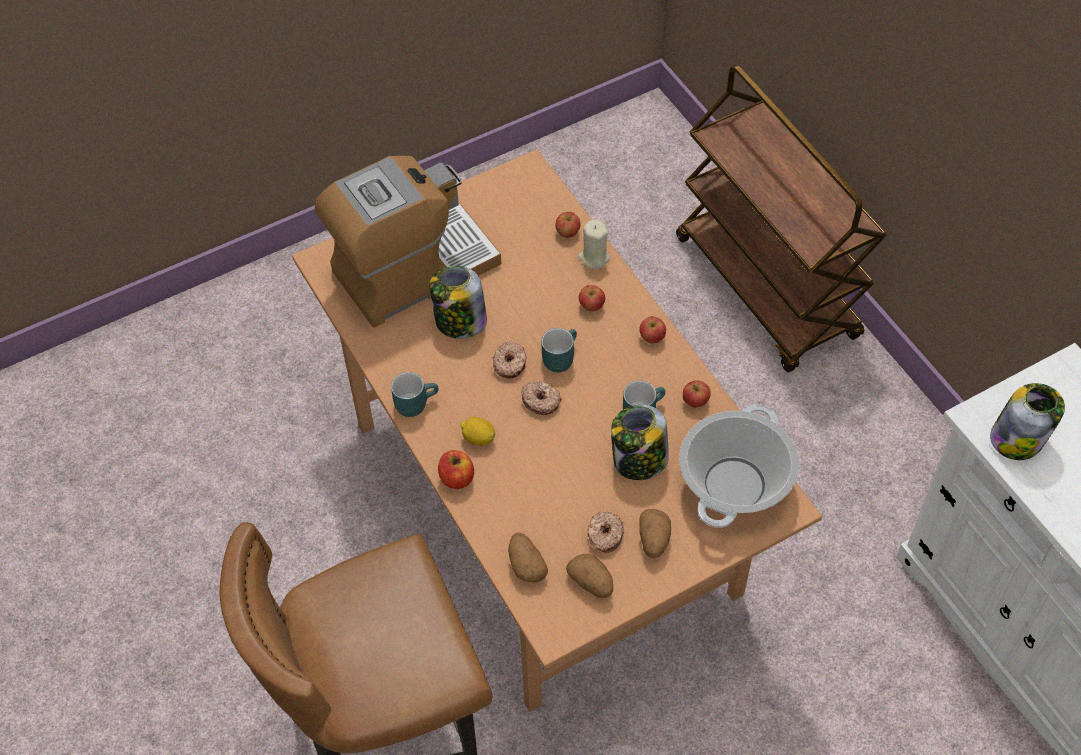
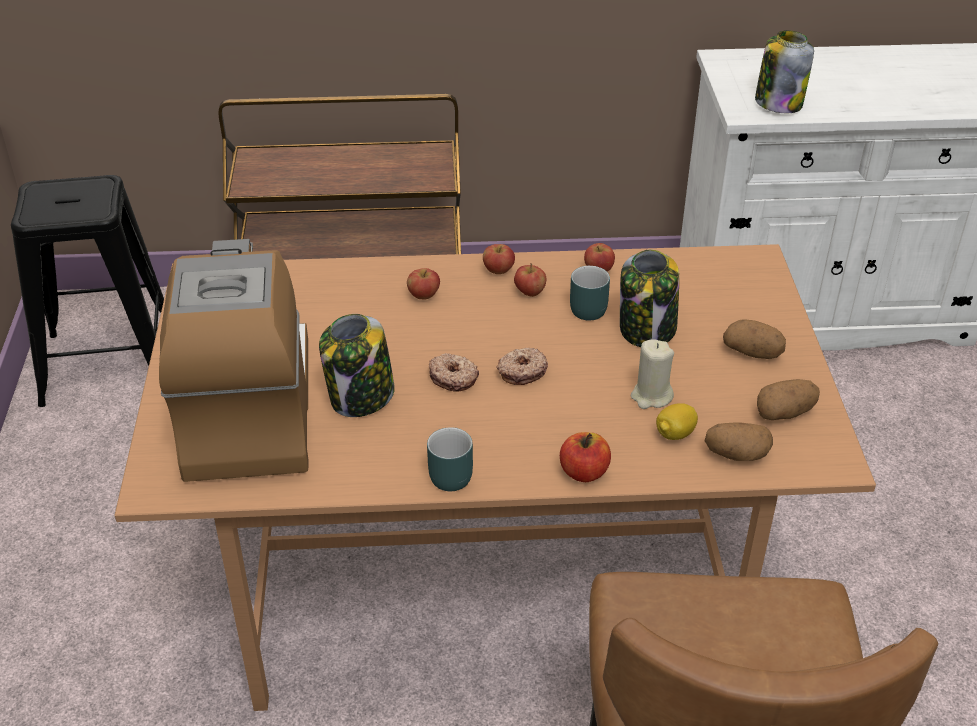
camera: 65 degrees left, 15 degrees down
(478, 438) = (539, 436): lemon -> lemon (675, 434)
(559, 357) = (472, 339): turquoise mug -> none
(567, 232) = (310, 279): apple -> apple (529, 292)
(594, 258) = (361, 273): beige candle -> beige candle (651, 396)
(604, 535) = (728, 383): donut -> none
(606, 169) = (109, 363): none -> black stool
(734, 484) = (713, 280): cooking pot -> none

